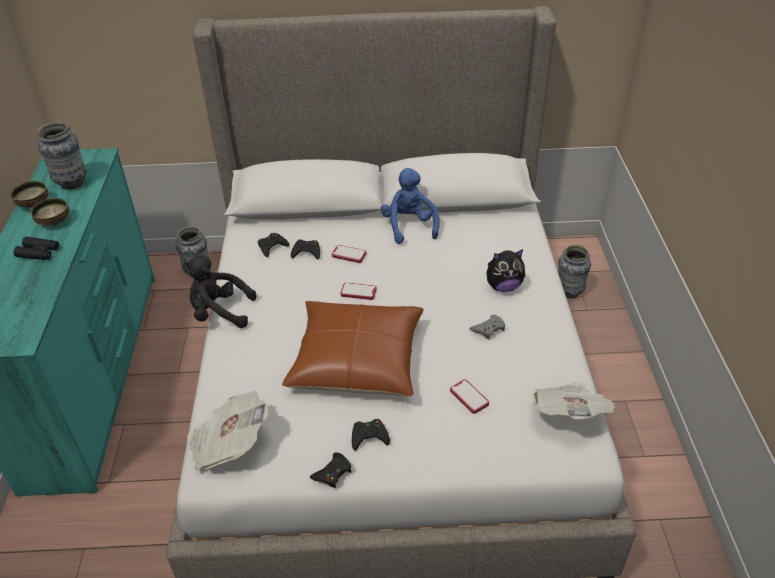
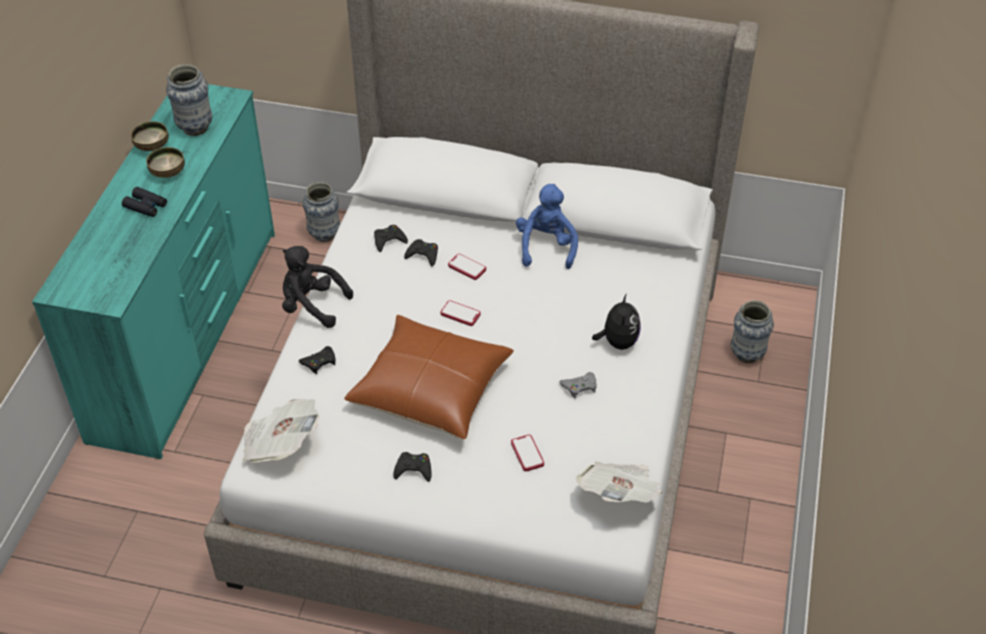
camera: 15 degrees right, 5 degrees up
(332, 473) = (367, 495): black game controller -> black game controller (319, 362)
(503, 286) = (618, 342): plush toy -> plush toy turned 90 degrees counterclockwise

